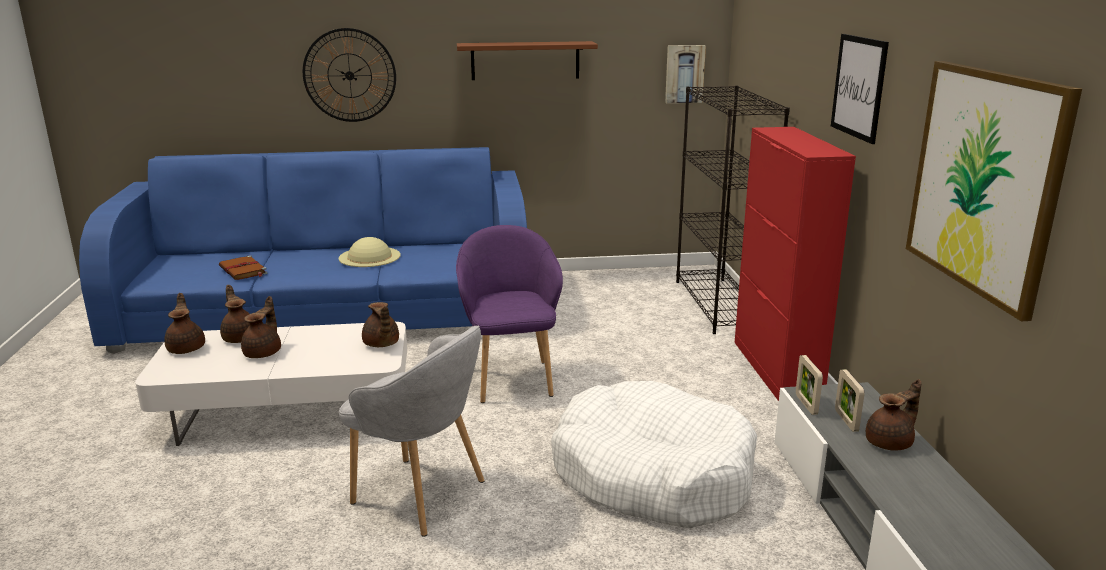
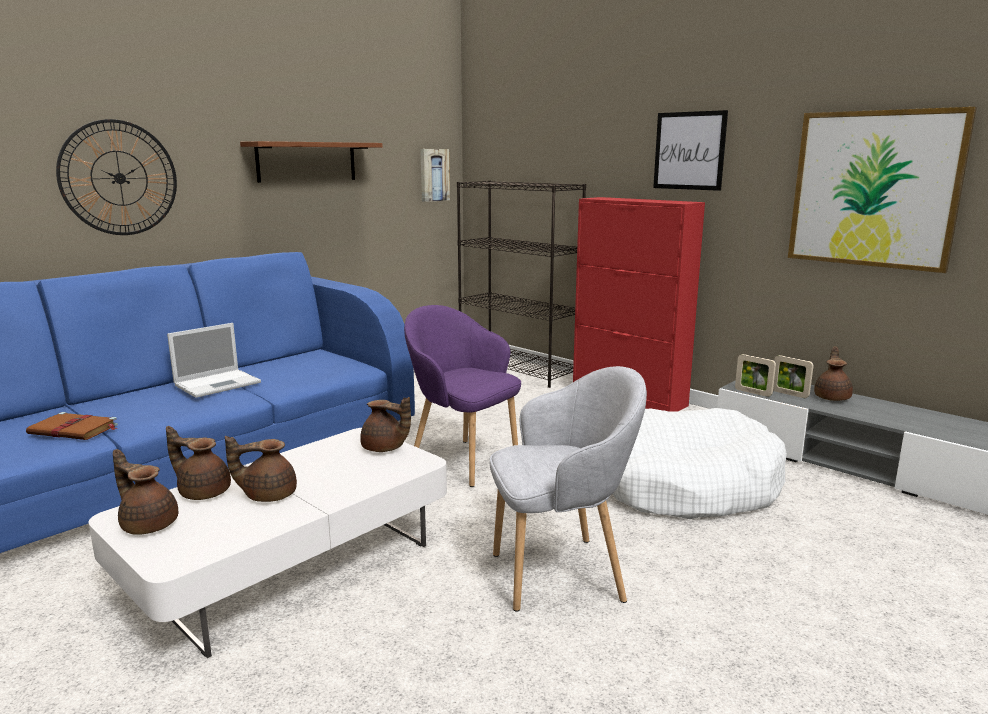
camera: 40 degrees left, 5 degrees down
(264, 352) = (268, 495): brown teapot -> brown teapot turned 75 degrees counterclockwise
(369, 256) = (219, 383): beige hat -> laptop

